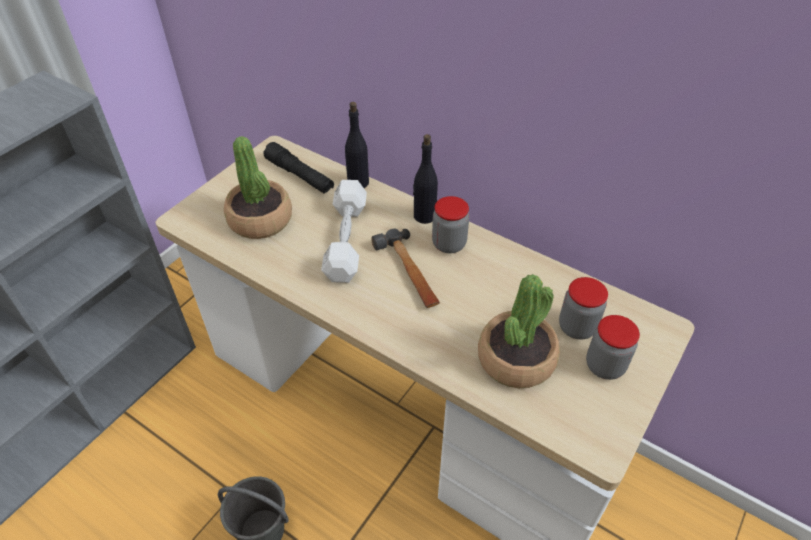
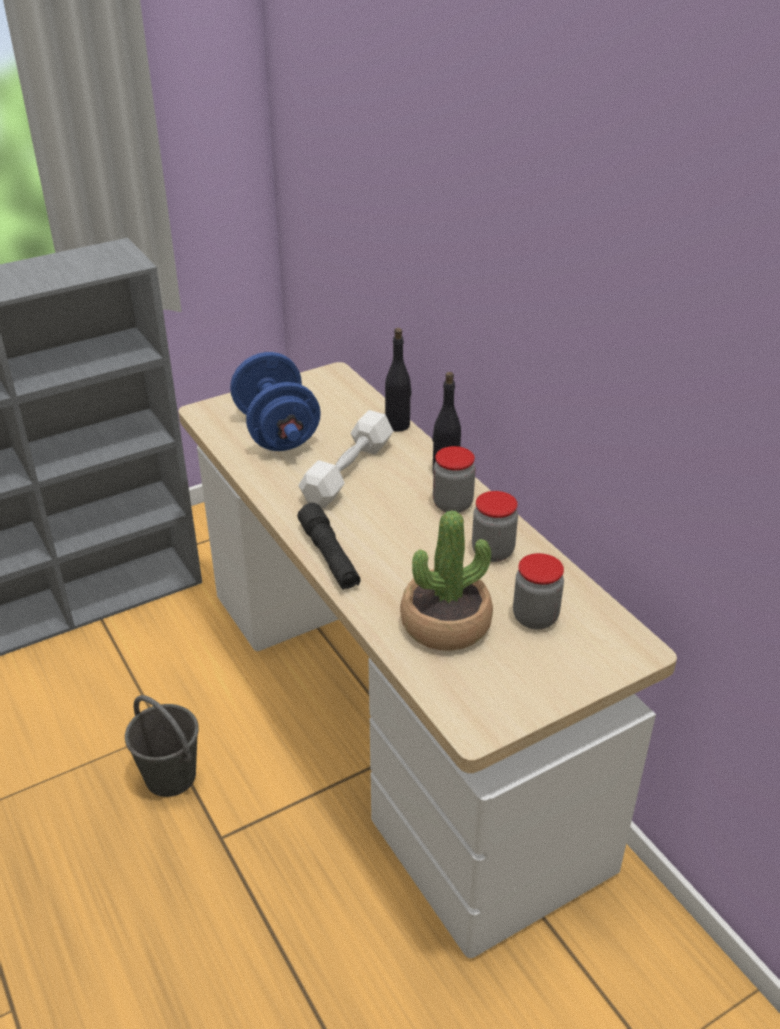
camera: 25 degrees right, 10 degrees down
(260, 219) = (277, 432): potted plant -> blue dumbbell
(299, 176) = (342, 404): black flashlight -> black flashlight (329, 556)
(408, 273) = (390, 517): hammer -> none
(605, 366) = (538, 660): jar -> jar (492, 551)

